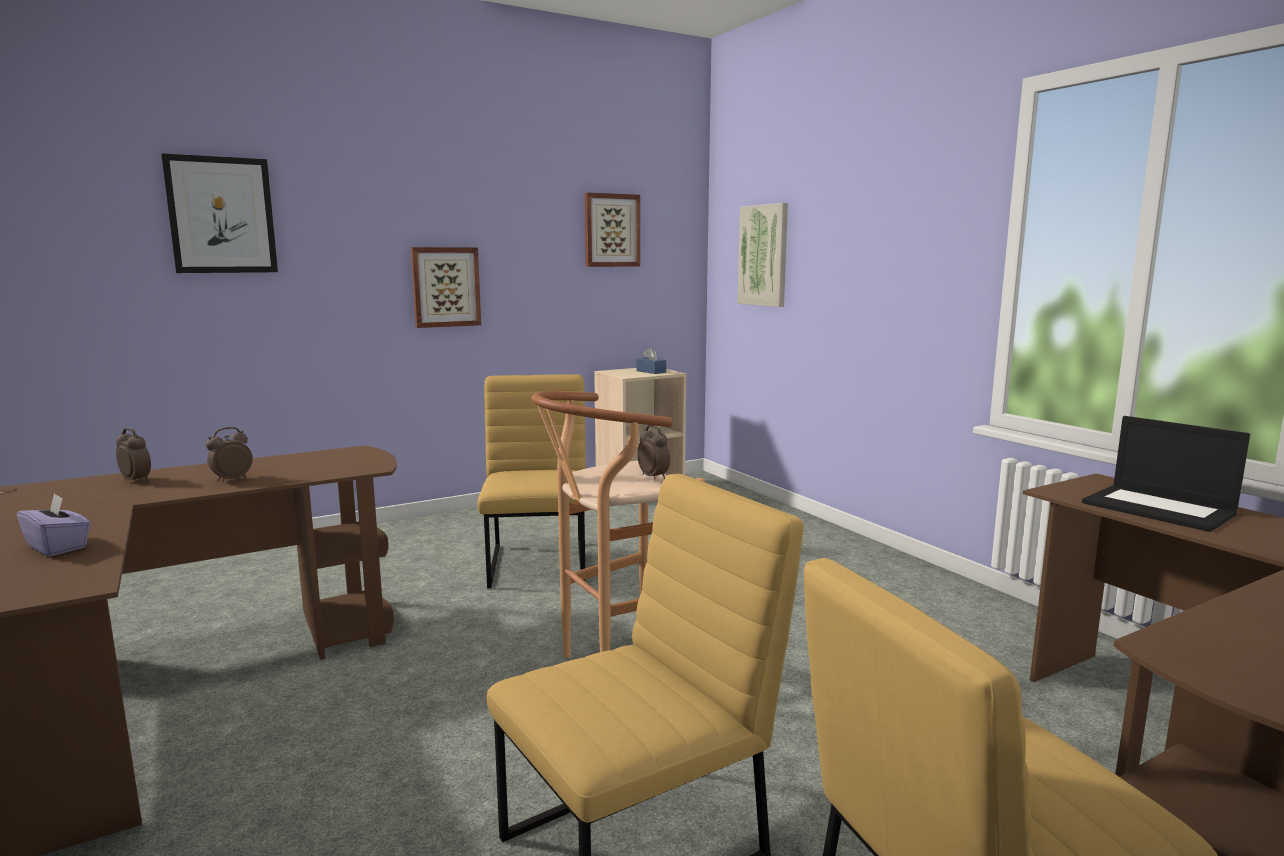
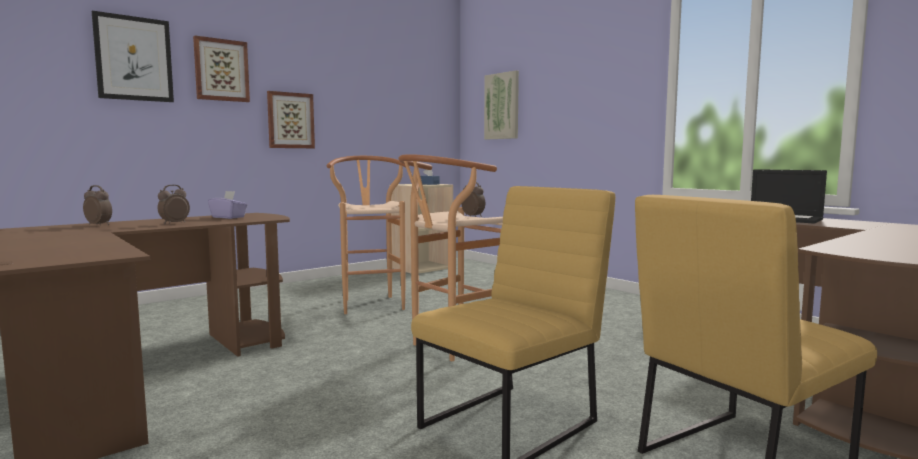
camera: 10 degrees left, 5 degrees down
(58, 547) = (77, 244): purple tissue box -> purple tissue box (228, 217)
(539, 562) = (370, 303): yellow chair -> brown stool
(611, 230) = (399, 89): picture -> picture (221, 70)

